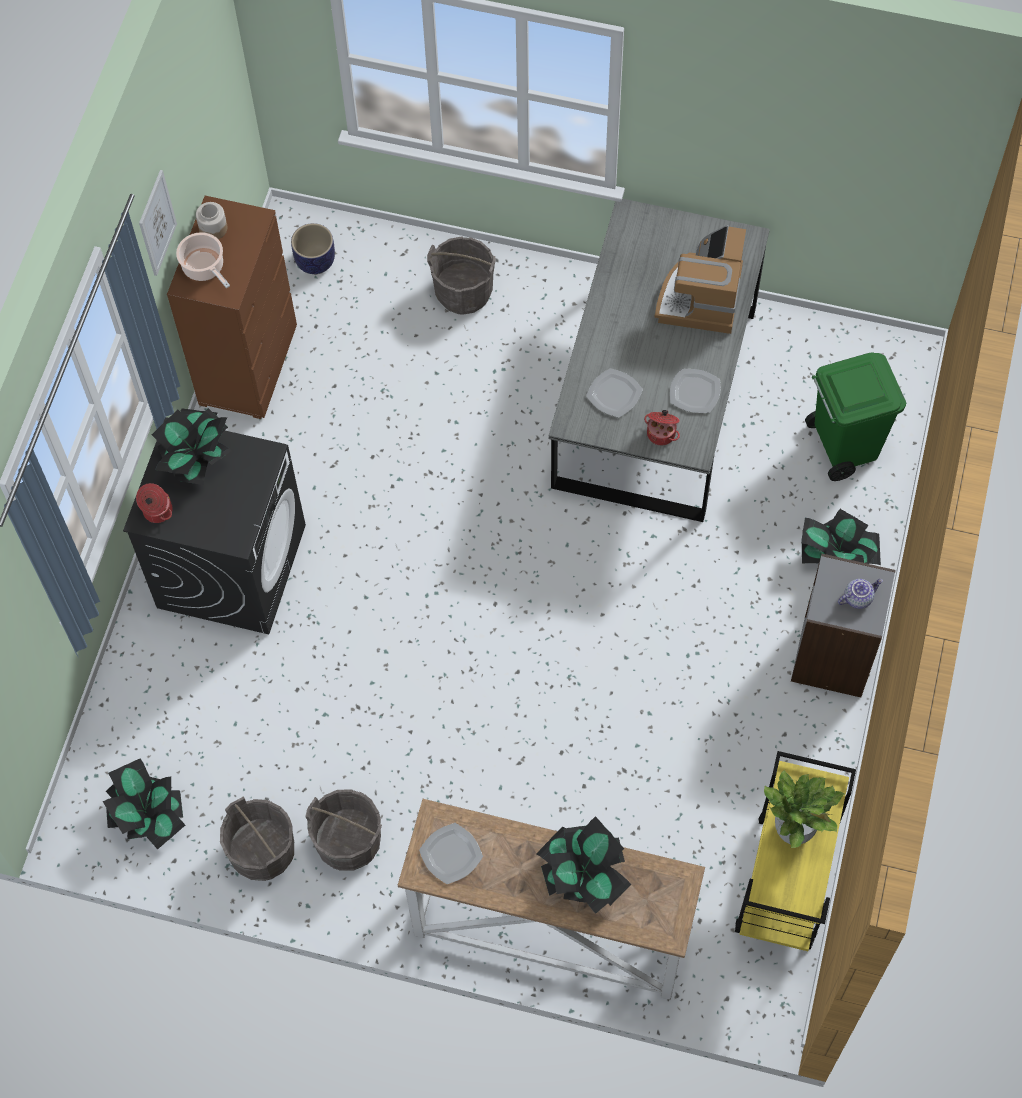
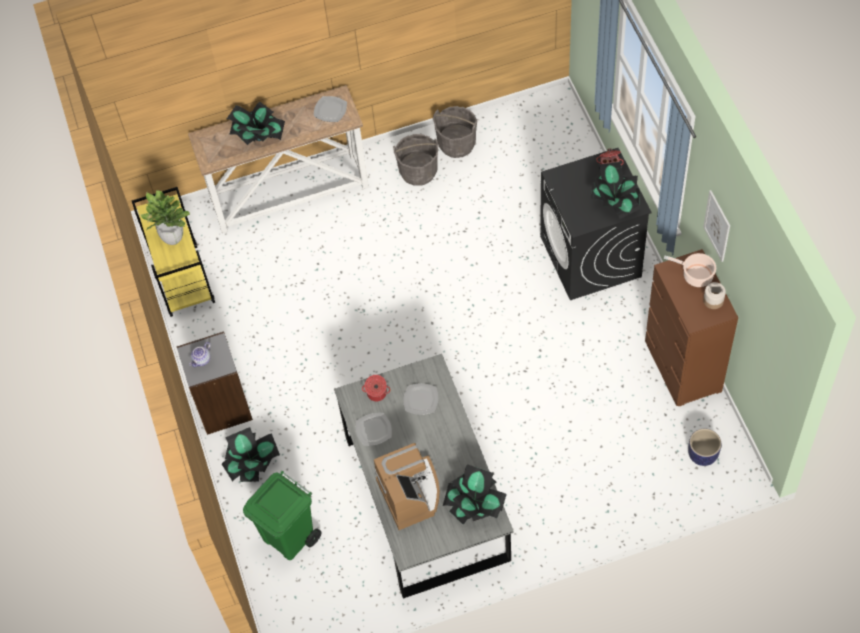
camera: 150 degrees right, 5 degrees down
(148, 815) = (526, 126): potted plant -> potted plant (475, 506)
(463, 292) = (595, 492): grey bucket -> none

